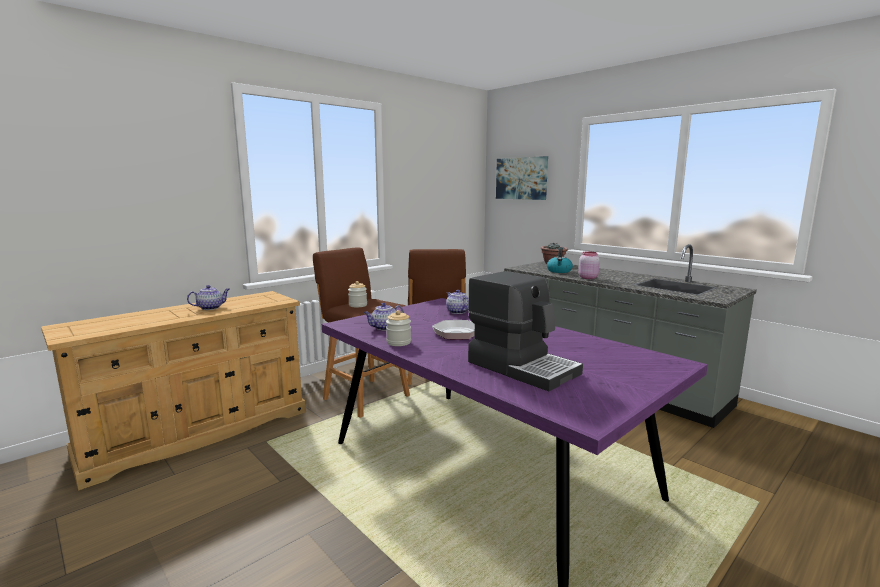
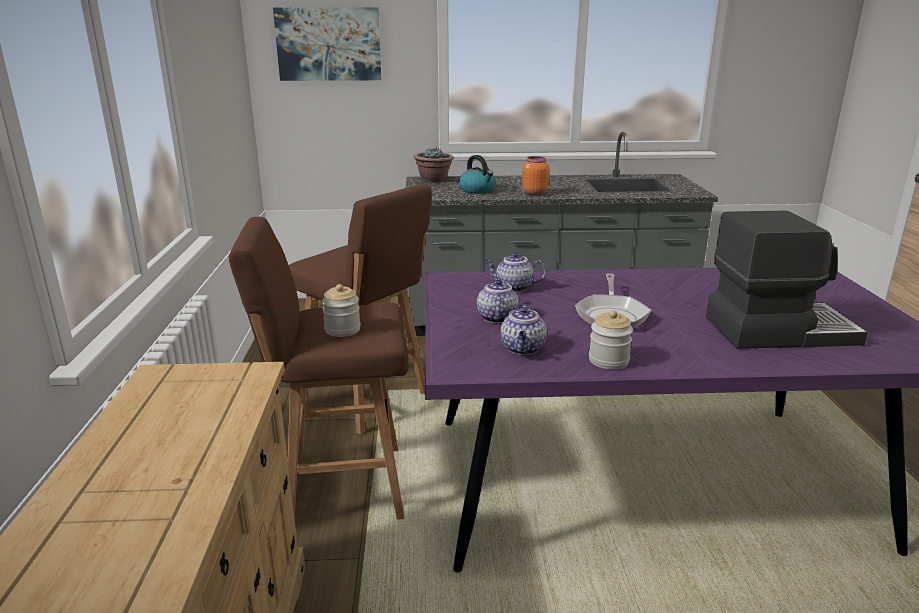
camera: 50 degrees left, 10 degrees up
(211, 308) = (155, 460): teapot -> teapot (496, 317)
(587, 278) = (533, 193): pink jar -> orange jar

